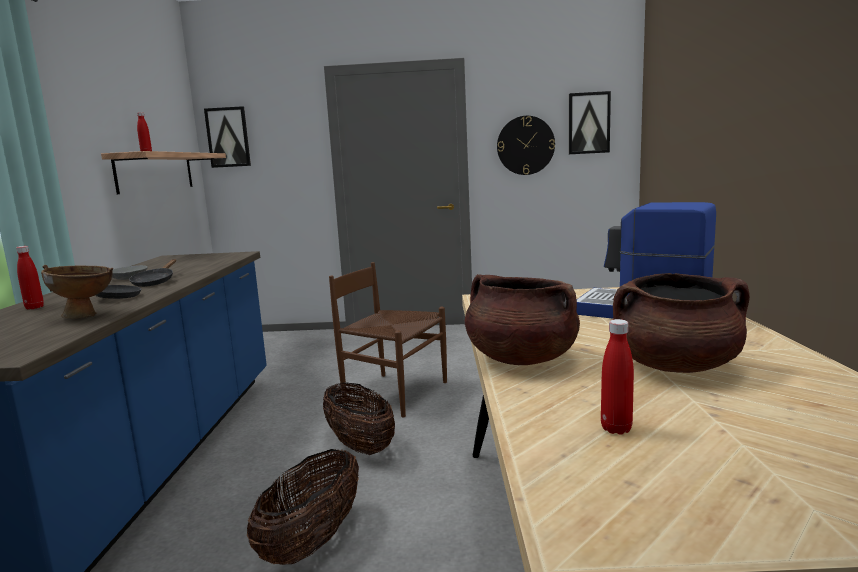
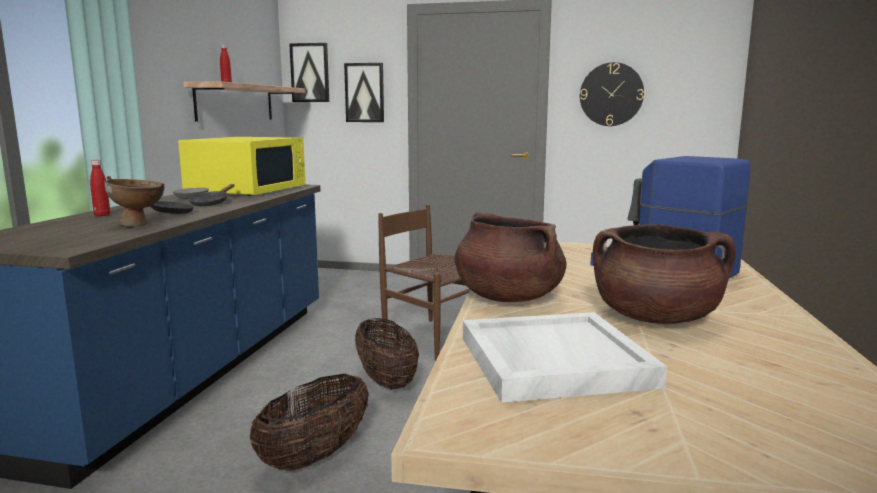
camera: 10 degrees right, 0 degrees up
(185, 262) = (248, 189): none -> yellow microwave
(588, 123) = (684, 73): picture -> picture (364, 92)
(616, 429) = (551, 360): red bottle -> white tray

